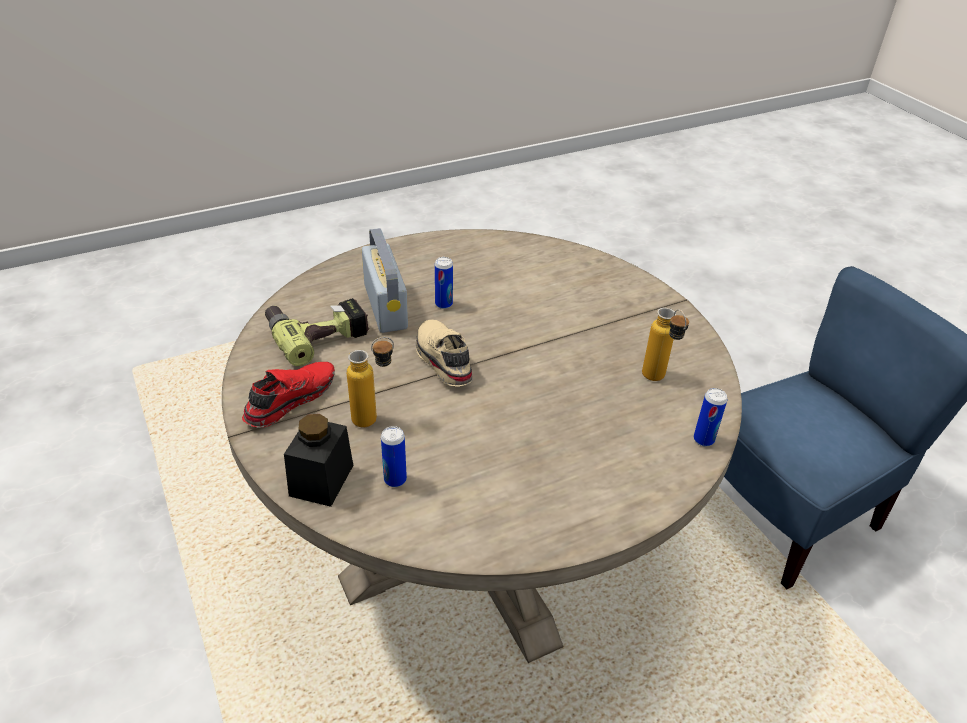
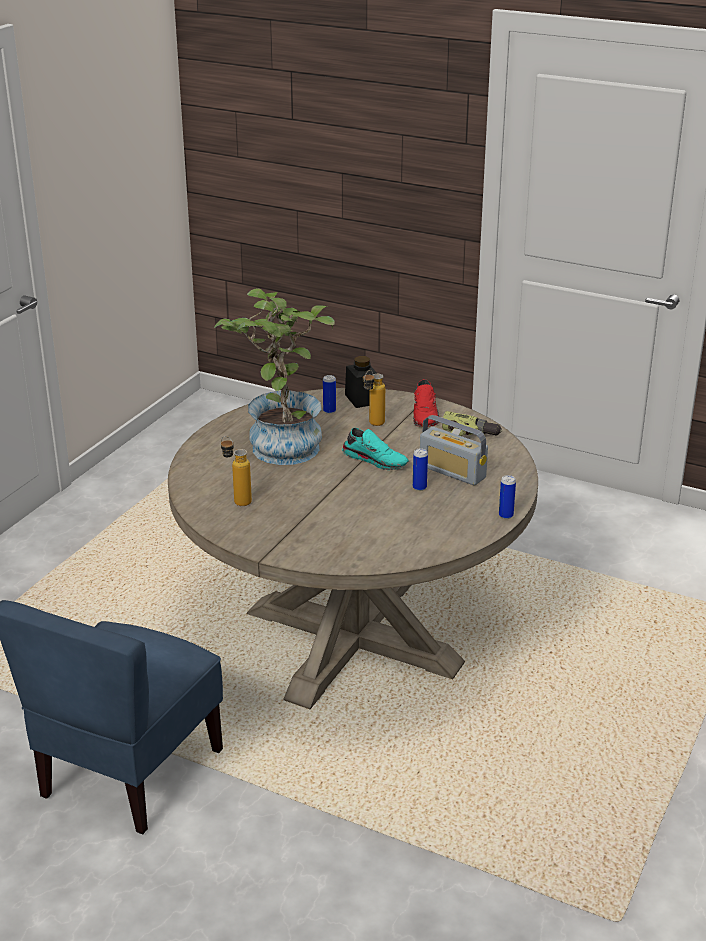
camera: 145 degrees right, 10 degrees down
(442, 360) = (376, 460): beige shoe -> turquoise shoe
(525, 448) = (281, 443): none -> potted plant
(703, 440) = (188, 482): can -> can (506, 515)

